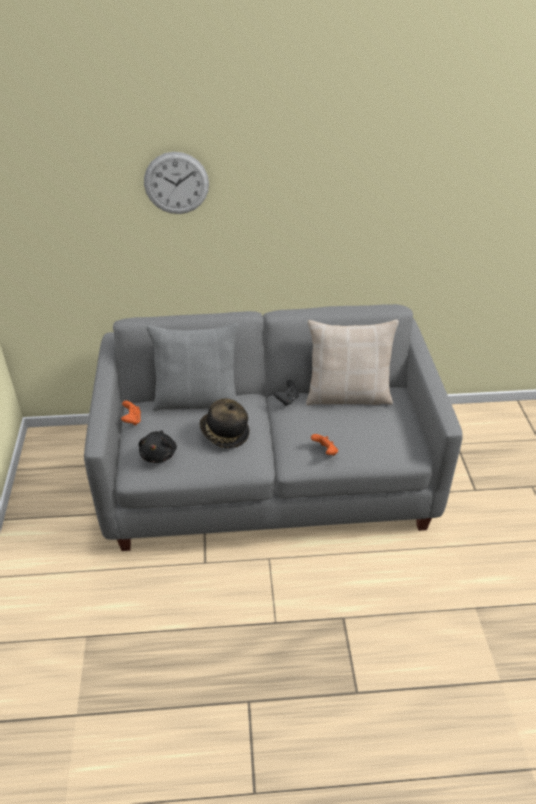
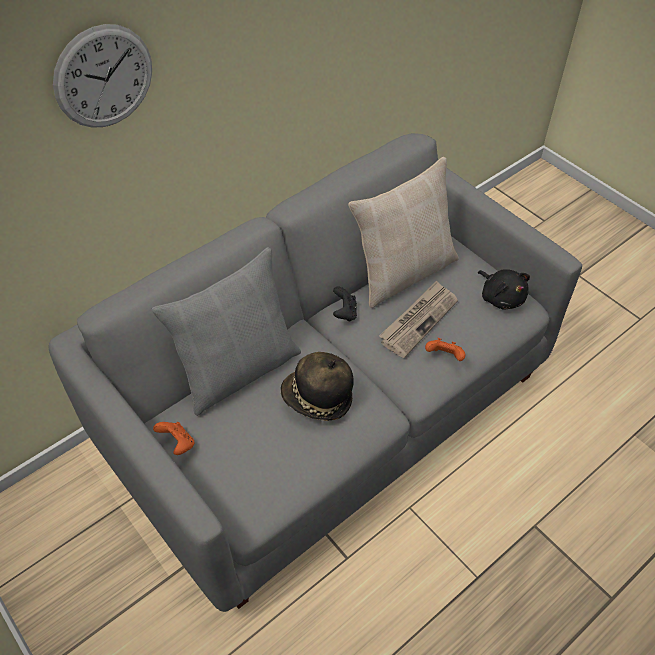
camera: 35 degrees left, 10 degrees up
(159, 454) = (257, 472): black plush toy -> black plush toy (501, 297)
(329, 424) = (418, 320): none -> newspaper

